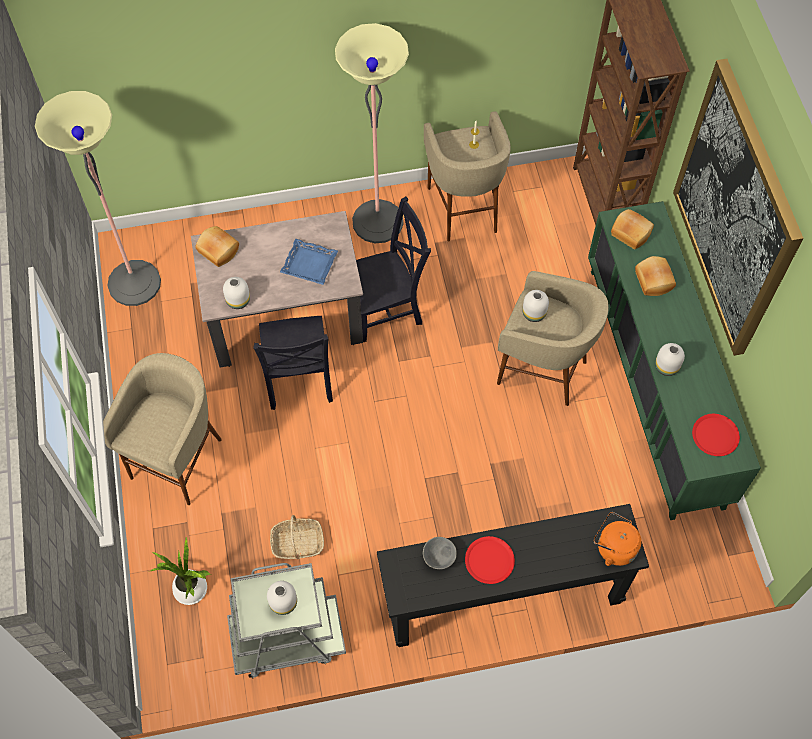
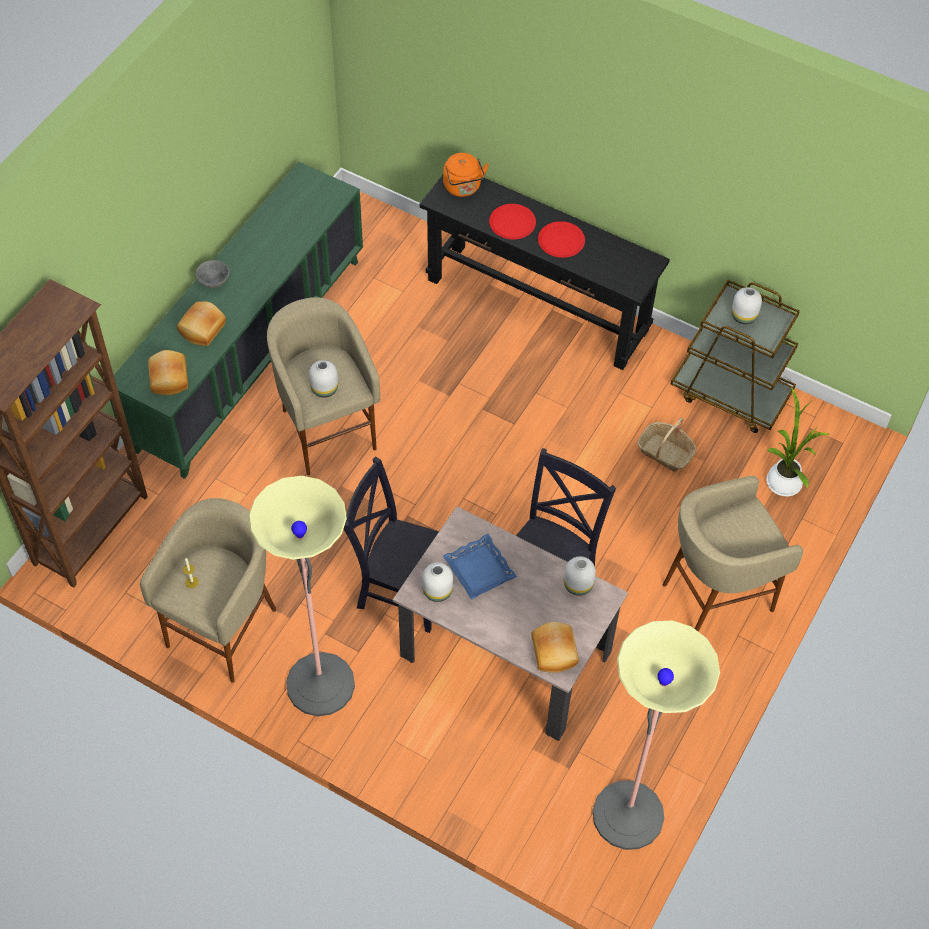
camera: 140 degrees left, 5 degrees down
(287, 638) = (731, 394): grey cart -> brown cart
(440, 558) = (597, 266): grey bowl -> grey bowl (214, 281)
(667, 367) = (277, 264): white vase -> white vase (437, 590)
(715, 435) = (302, 199): red plate -> red plate (512, 222)
(735, 211) = (154, 191): picture -> none

